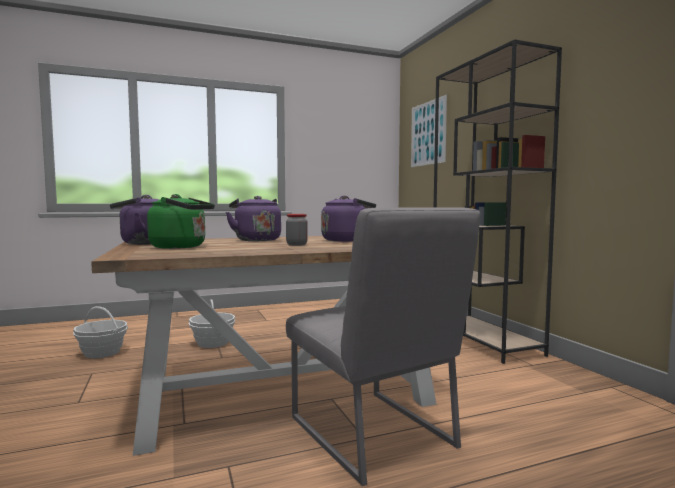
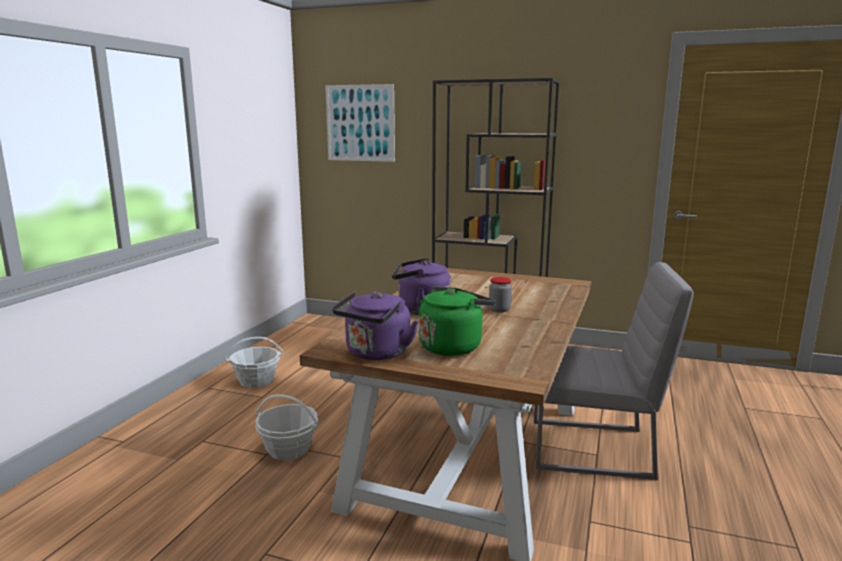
camera: 50 degrees left, 10 degrees up
(102, 353) = (190, 532): basket -> basket (256, 381)
(347, 240) = (484, 289): purple kettle -> none

